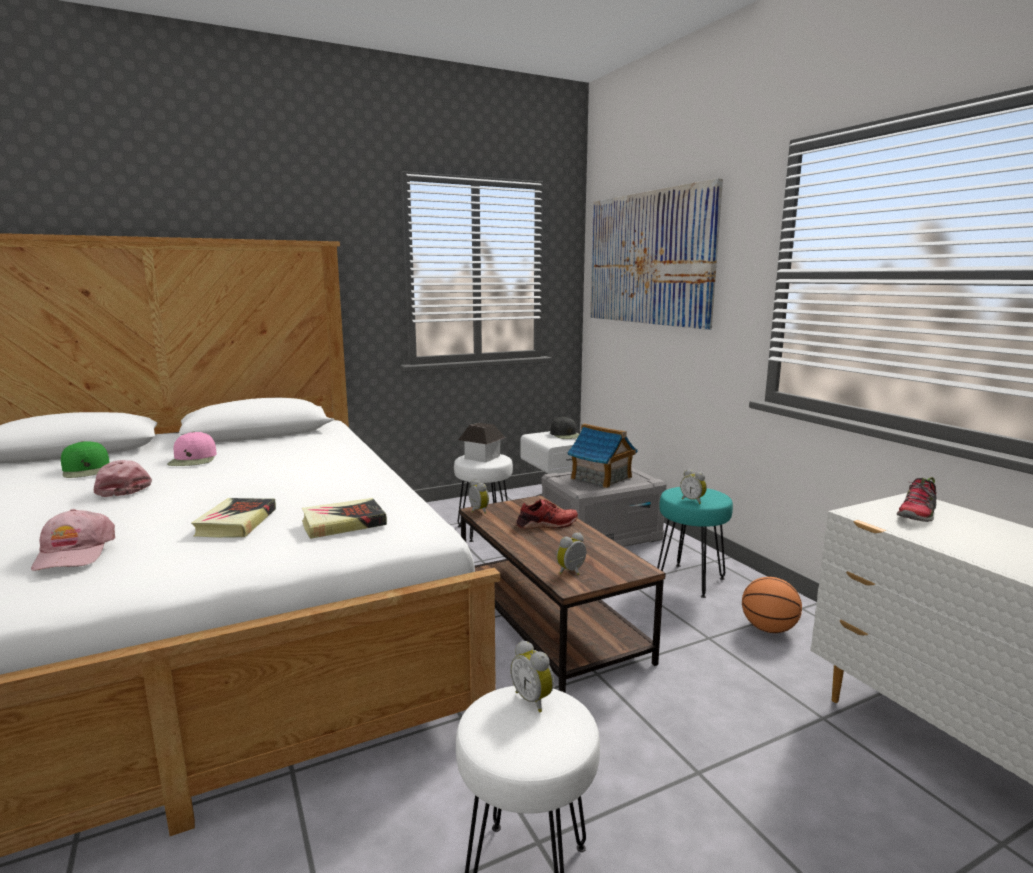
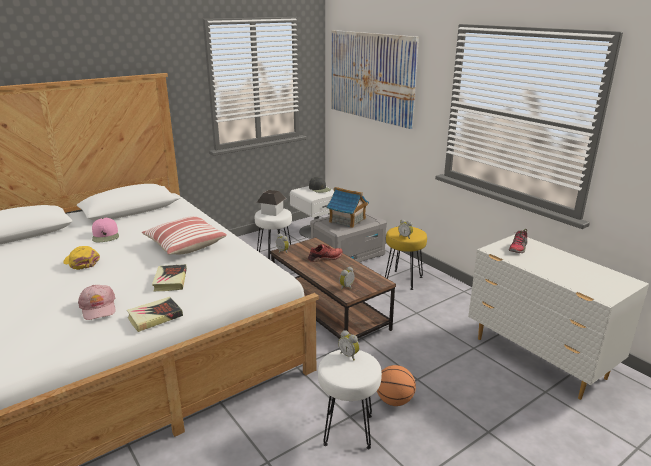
camera: 10 degrees left, 10 degrees up
(88, 470) = (44, 249): green cap -> none
(121, 488) = (81, 262): pink cap -> yellow cap
(300, 477) = (184, 245): none -> pillow
(343, 523) = (231, 276): book -> book (155, 317)
(691, 580) = (404, 279): turquoise stool -> yellow stool
(768, 629) = (447, 305): basketball -> basketball (394, 400)

